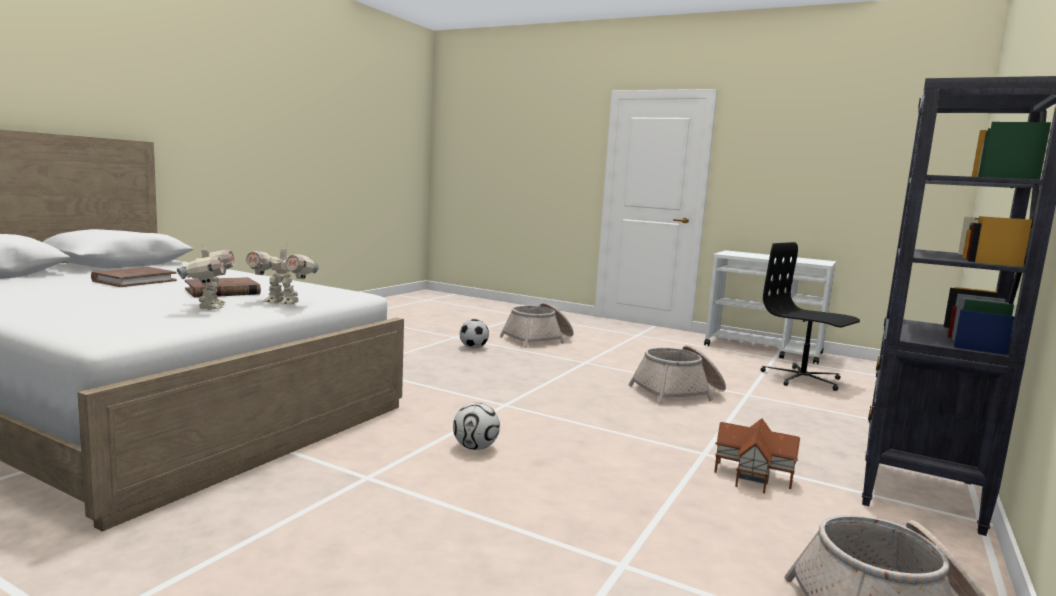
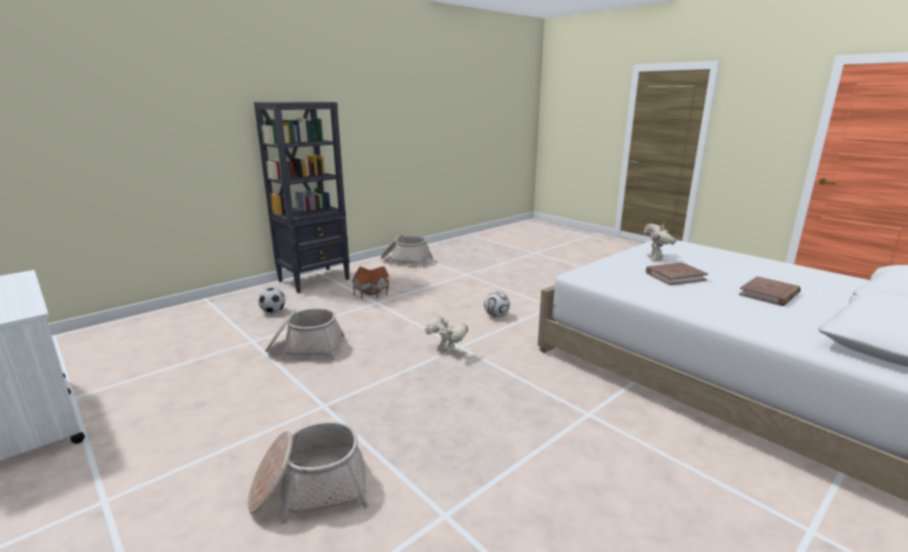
camera: 160 degrees left, 10 degrees up
(282, 303) = (619, 262): toy robot -> toy robot (446, 352)
(473, 348) = (434, 462): football -> football (273, 312)
(802, 379) = (151, 356): black office chair -> none

